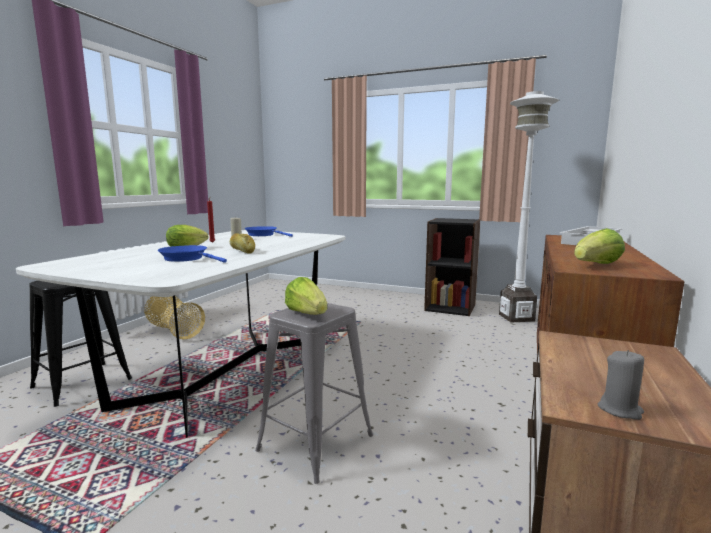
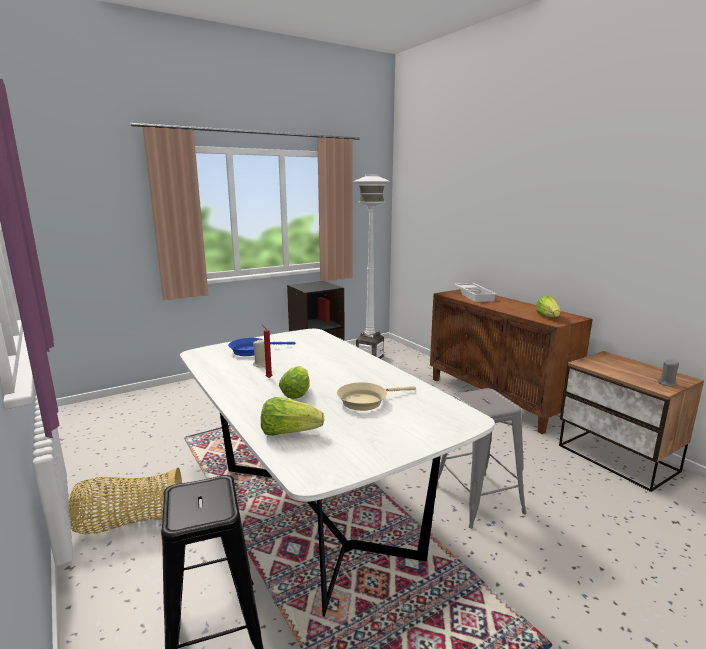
camera: 55 degrees left, 5 degrees up
(187, 259) = (366, 401): blue frying pan -> beige frying pan
(242, 251) = (351, 375): bread -> none
(307, 314) = (494, 404): lettuce -> lettuce (289, 432)

